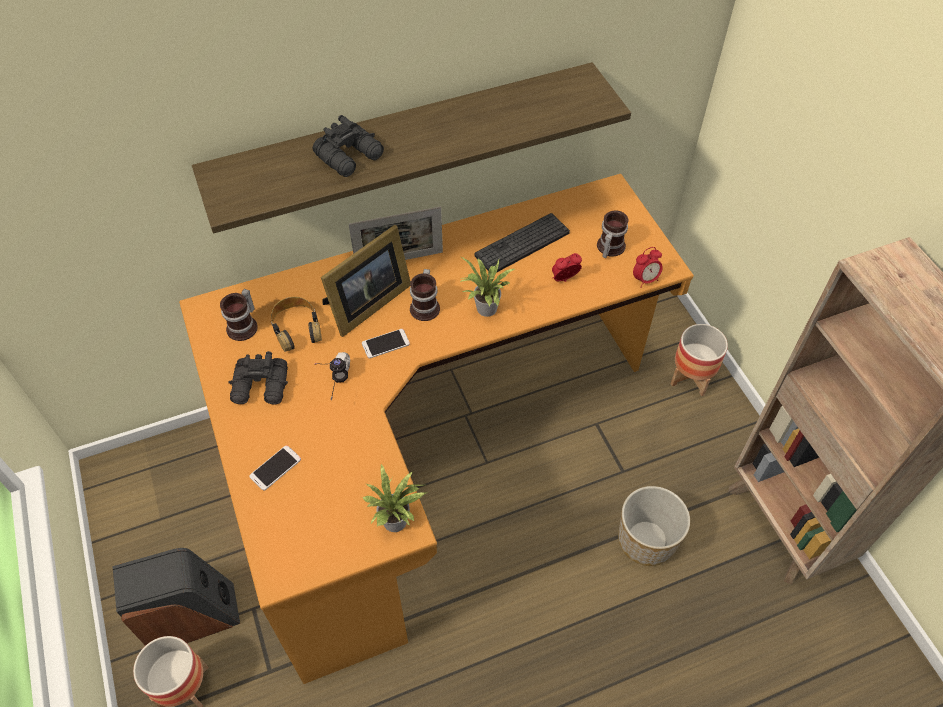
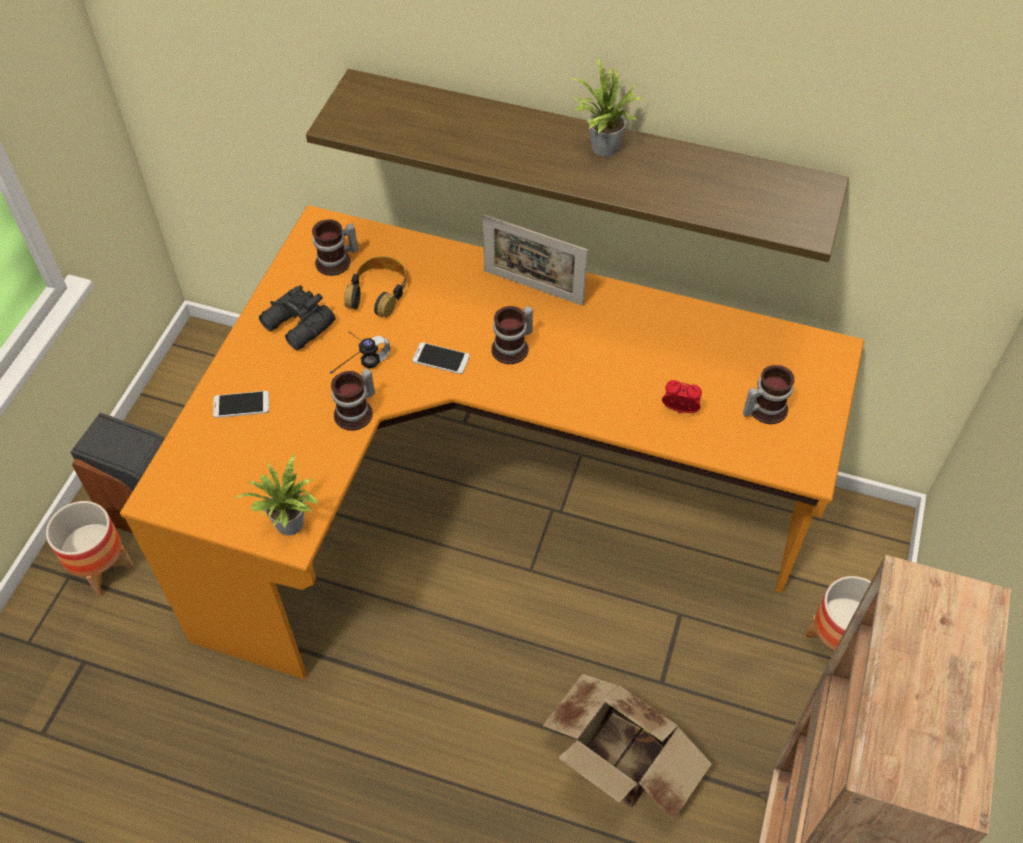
camera: 40 degrees right, 0 degrees up
(351, 156) = (491, 138): black binoculars -> none
(365, 416) = (357, 413): none -> mug
(366, 305) = (459, 310): picture frame -> none
(485, 310) = (566, 389): potted plant -> potted plant (601, 148)
(522, 244) = (673, 347): keyboard -> none
(645, 280) = (769, 468): alarm clock -> none
(646, 539) = (619, 768): planter -> cardboard box

